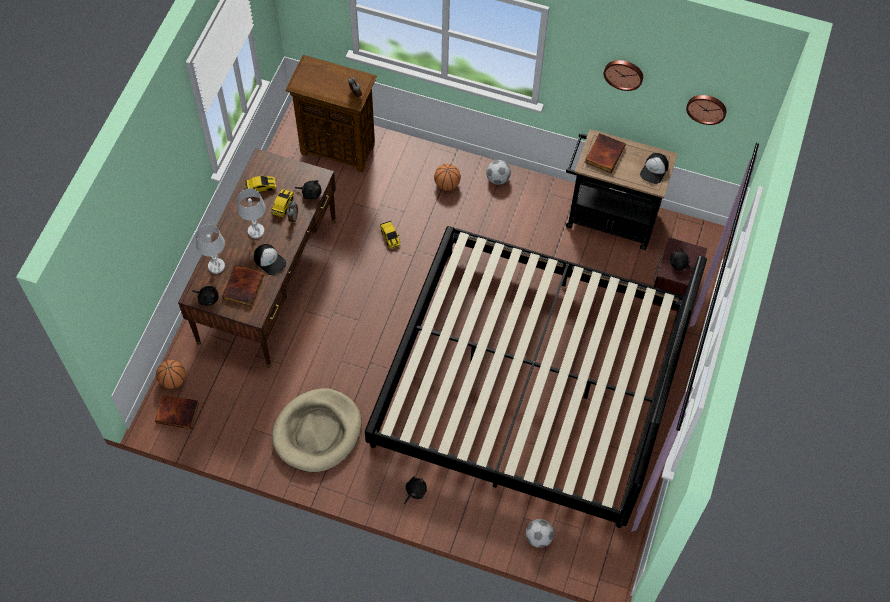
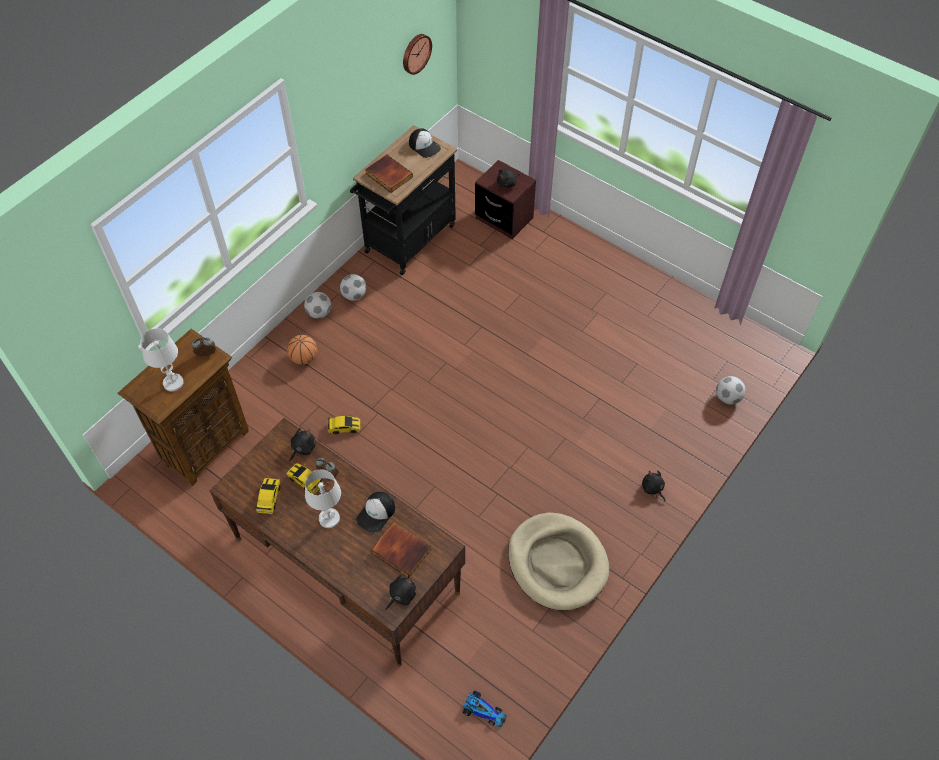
camera: 70 degrees left, 5 degrees down
(173, 380) = (439, 706): basketball -> none
(178, 412) = (484, 710): book -> toy car
(216, 266) = (359, 574): white table lamp -> white table lamp (173, 382)
(270, 260) = (376, 513): cap -> cap turned 150 degrees clockwise
(527, 198) = (354, 295): none -> football
(530, 383) = (563, 355): bed -> none
(624, 73) = (355, 86): wall clock -> none

